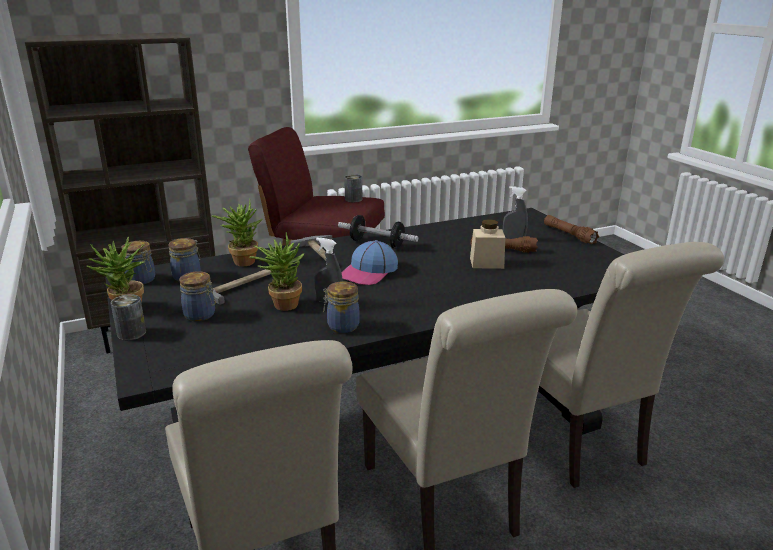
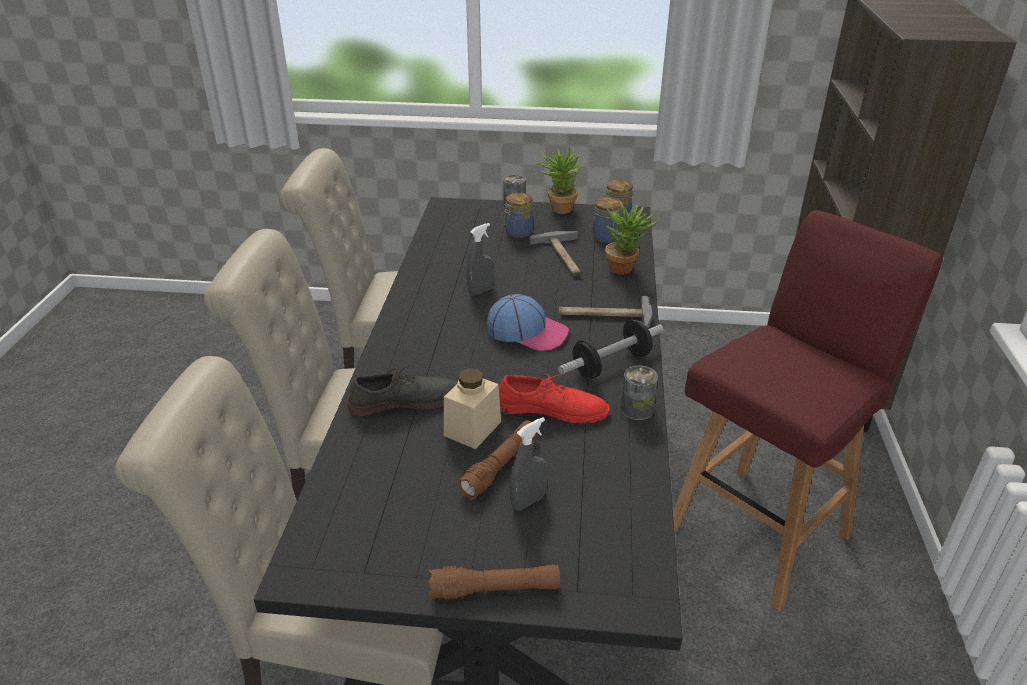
camera: 120 degrees right, 10 degrees up
(281, 304) = (502, 268): potted plant -> none
(341, 326) = (429, 285): jar -> none
(353, 199) = (804, 389): can -> can (637, 409)
(369, 272) = (527, 331): cap -> cap turned 135 degrees clockwise
(440, 249) = (551, 408): none -> red shoe
(493, 287) = (405, 400): none -> grey shoe

